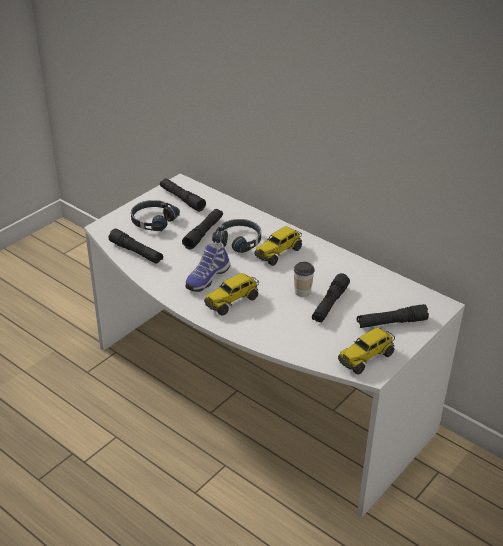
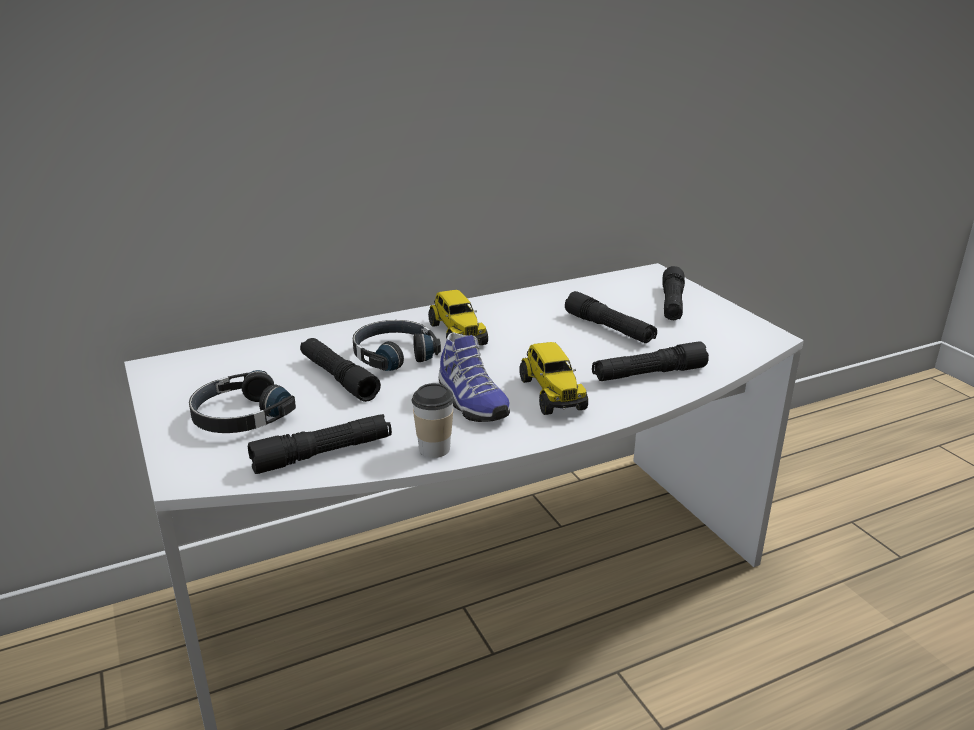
camera: 65 degrees left, 10 degrees down
(182, 199) = (210, 375): black flashlight -> black flashlight (648, 374)
(302, 292) = (568, 339): cup -> cup (434, 449)
(366, 358) = (737, 333): toy truck -> none

